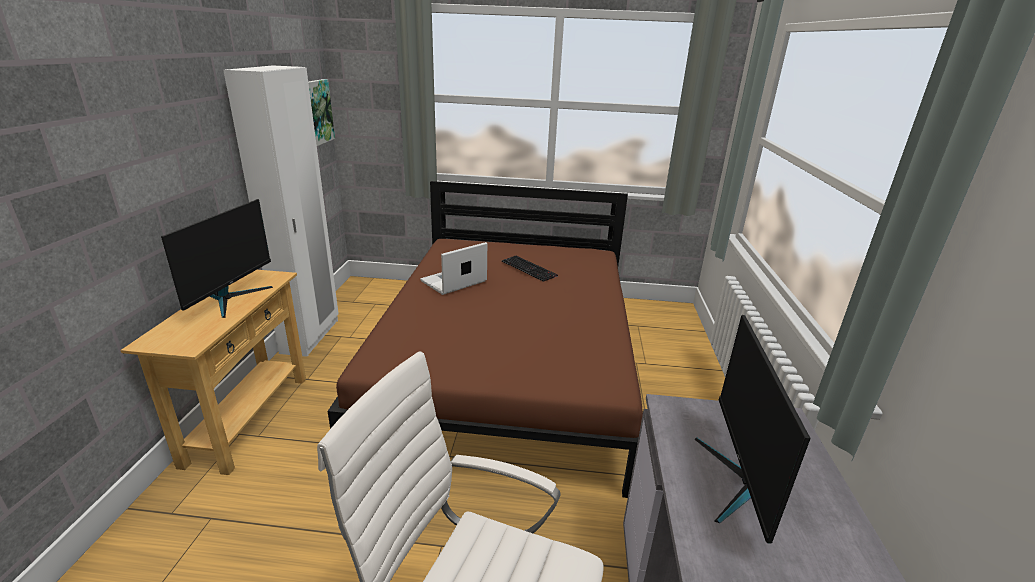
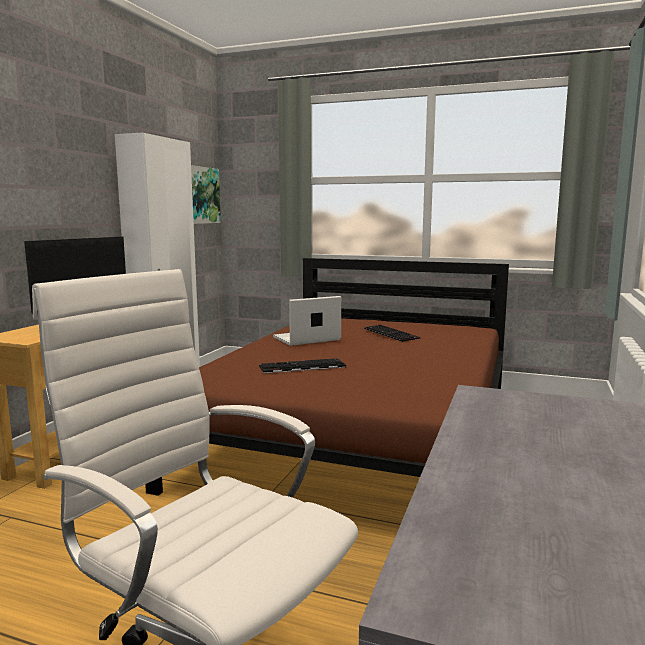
camera: 15 degrees right, 15 degrees down
(468, 331) = (301, 367): none -> keyboard
(740, 482) = (538, 442): monitor -> none

